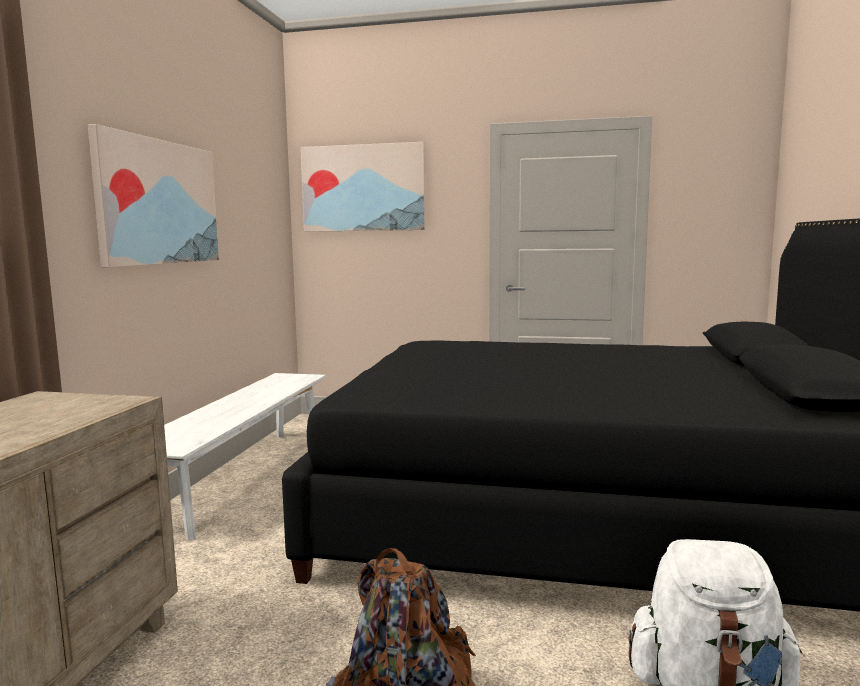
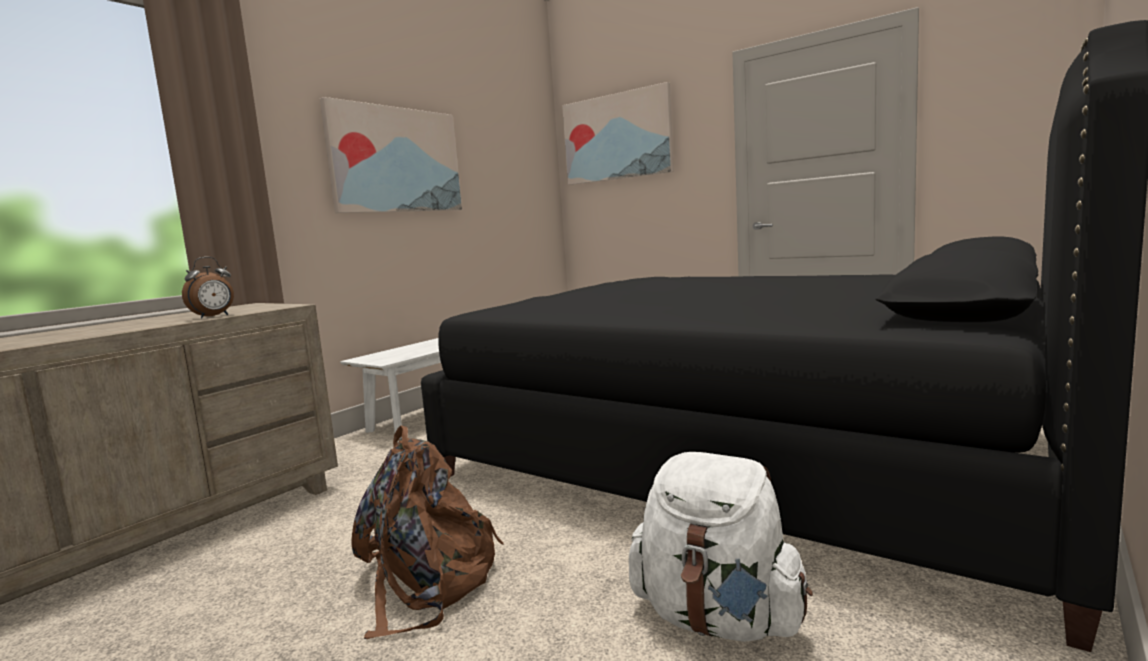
camera: 25 degrees right, 0 degrees up
(55, 425) = (214, 316): none -> alarm clock

